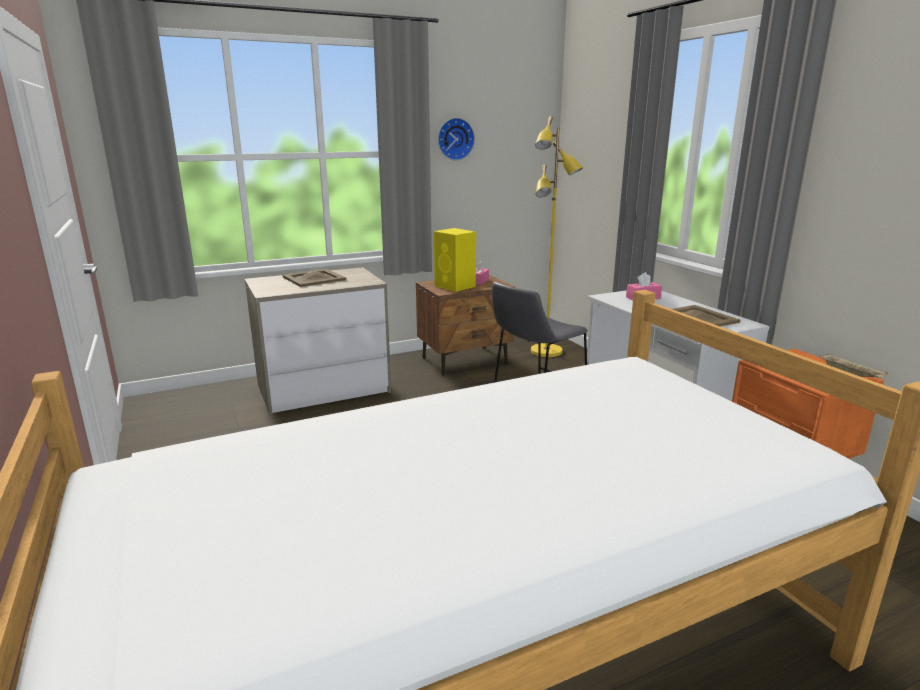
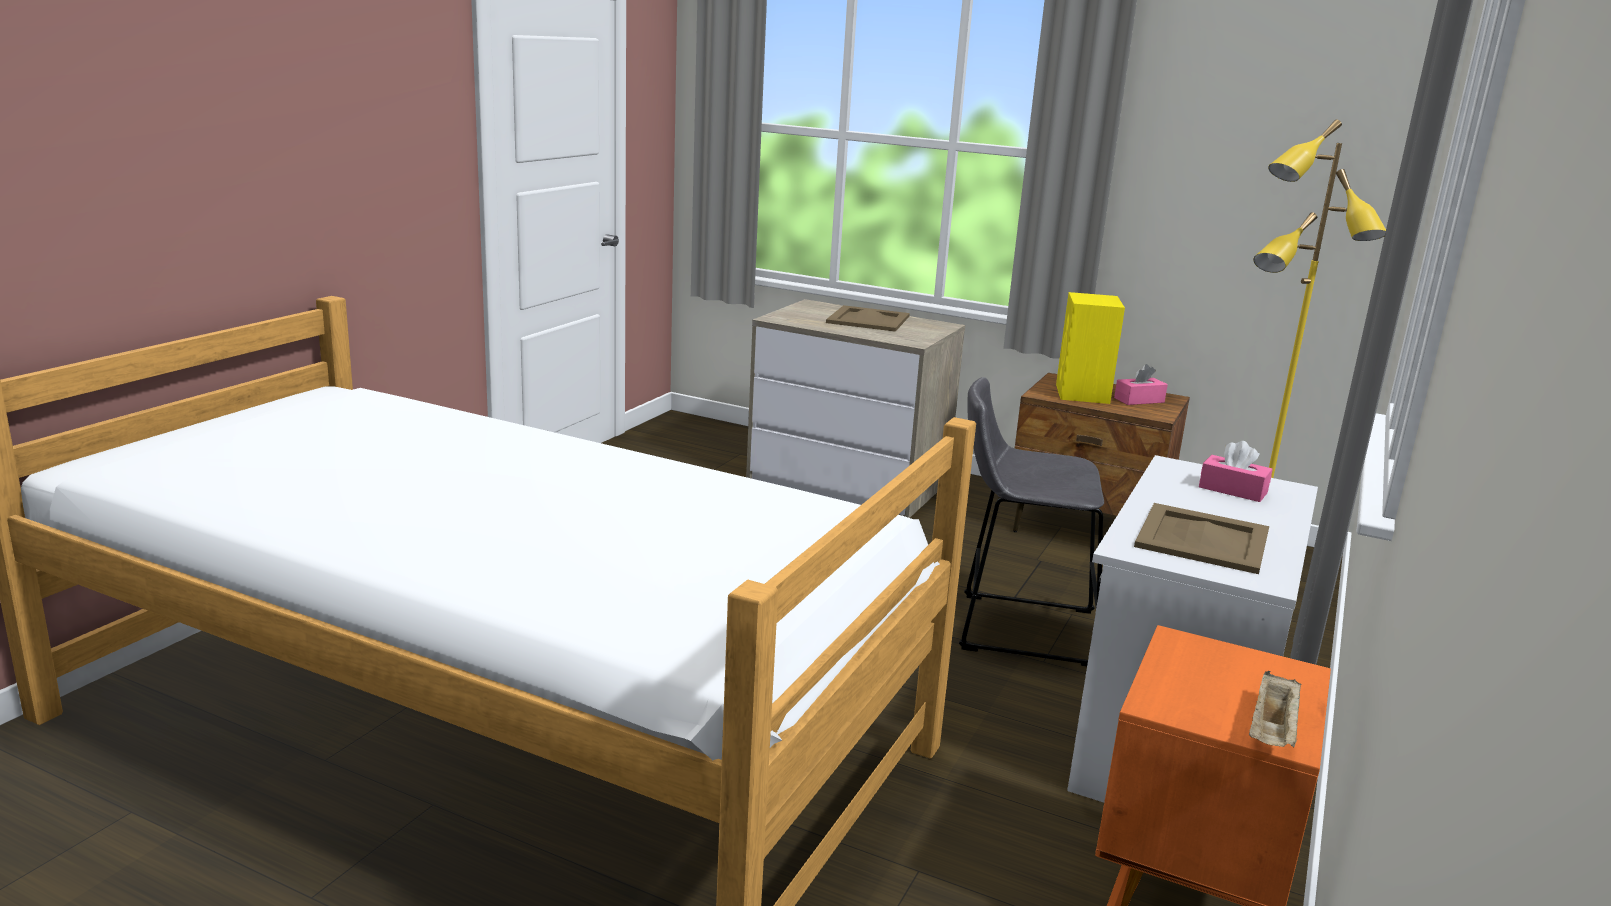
camera: 50 degrees right, 0 degrees up
(455, 139) = (1185, 144): wall clock -> none

